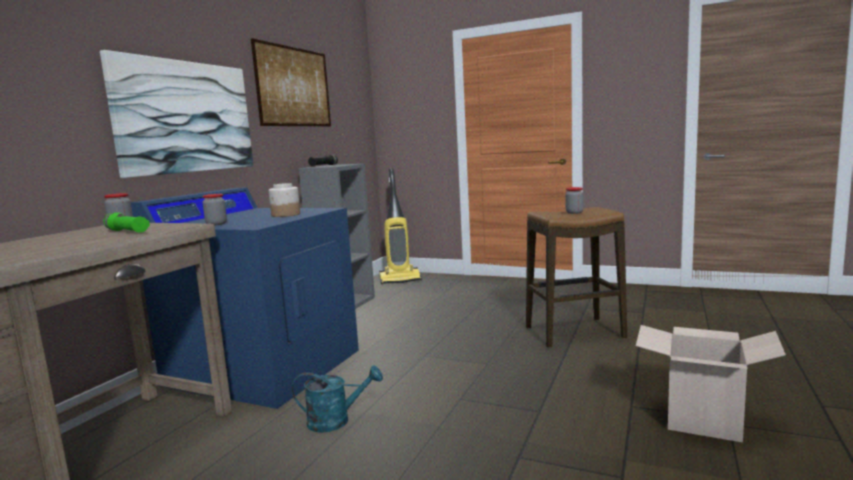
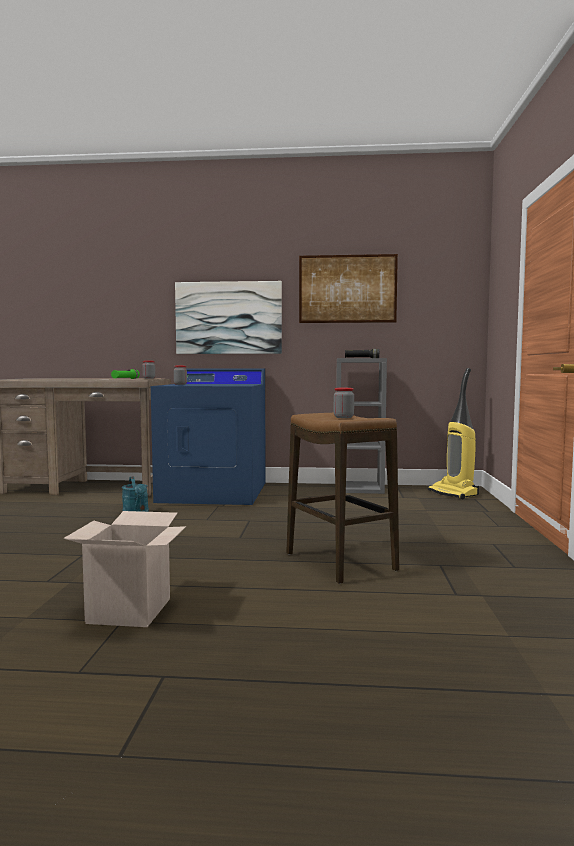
camera: 70 degrees right, 5 degrees down
(285, 215) = (215, 385): jar -> none

